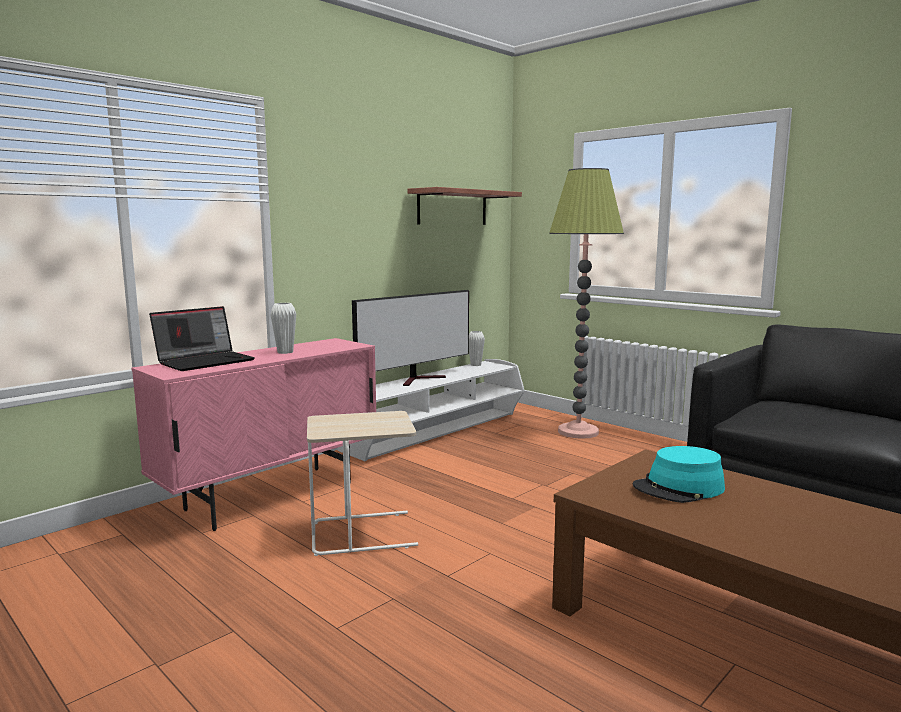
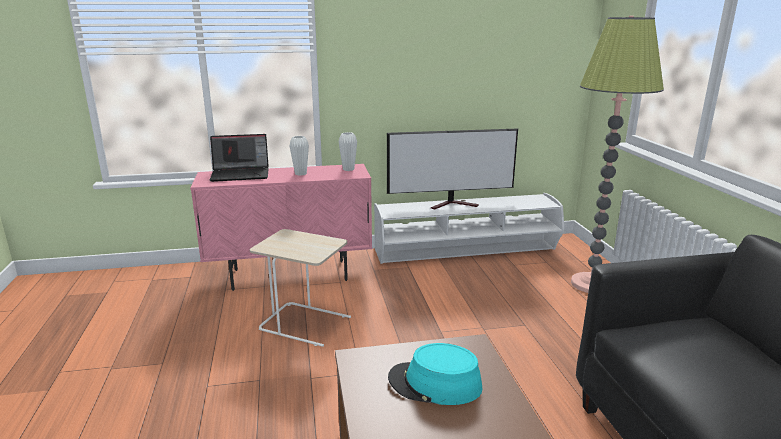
camera: 35 degrees right, 10 degrees up
(452, 208) = (514, 48): shelf -> none
(475, 365) = (526, 197): white vase -> white vase (348, 169)

